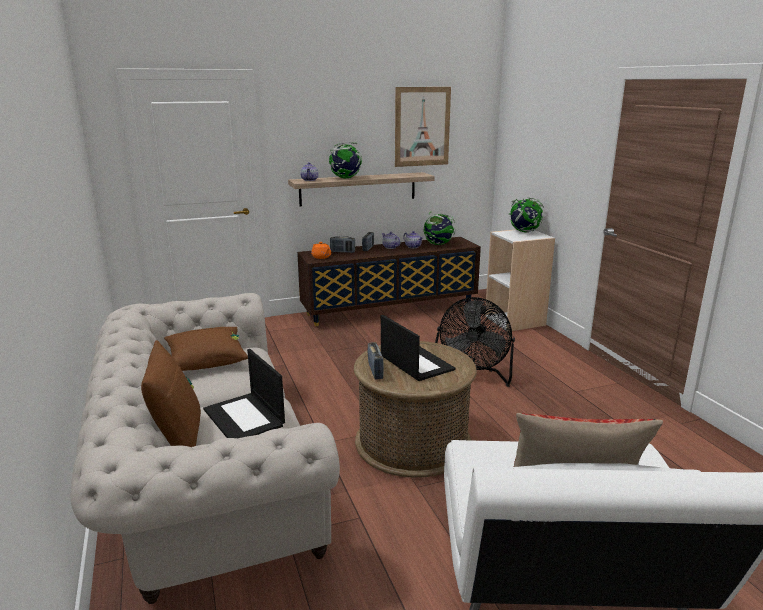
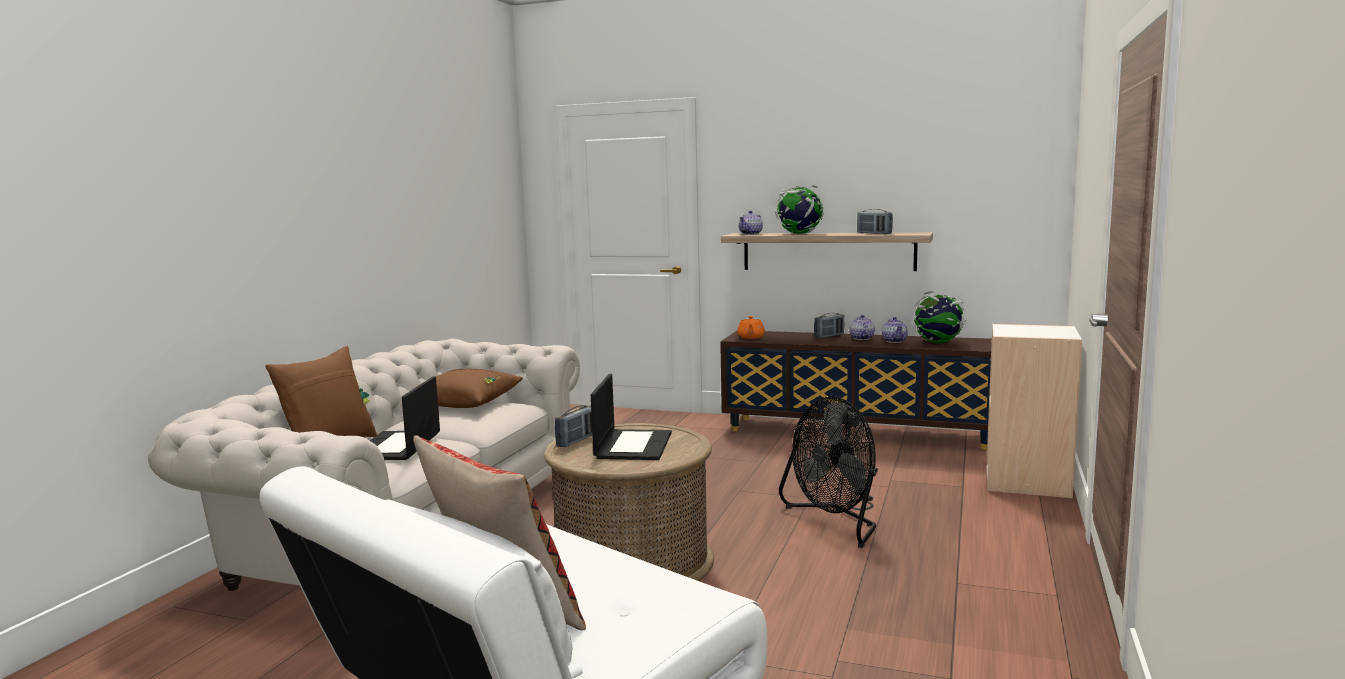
camera: 40 degrees right, 10 degrees down
(342, 252) = (788, 336): radio -> radio (874, 233)
(422, 127) = (931, 164): picture -> none
(524, 231) = (1049, 328): globe -> none

